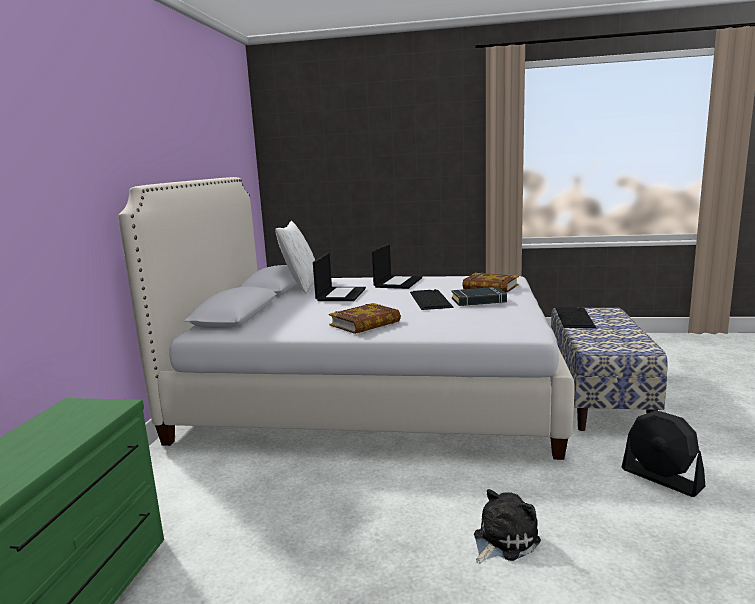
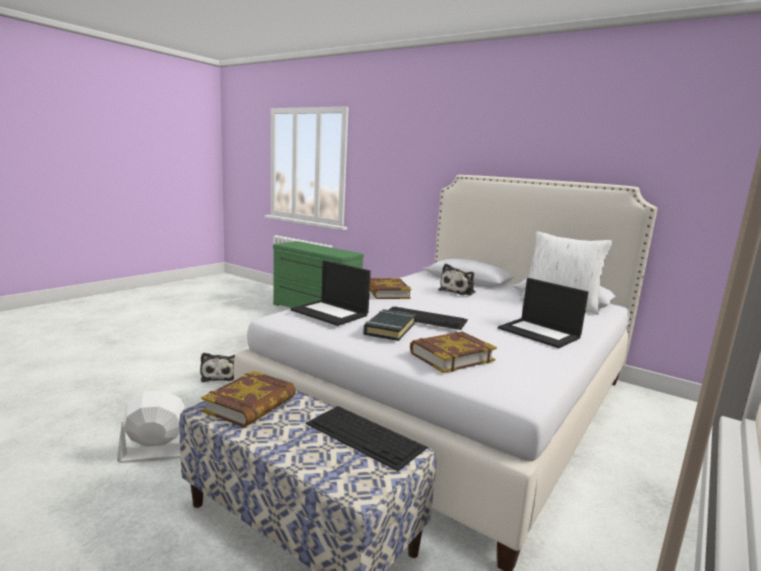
camera: 115 degrees right, 0 degrees up
(306, 309) = (458, 291): none -> plush toy
(341, 294) = (500, 306): laptop -> laptop (330, 313)
(614, 343) = (251, 404): none -> book
(662, 478) = (156, 453): black fan -> white fan

